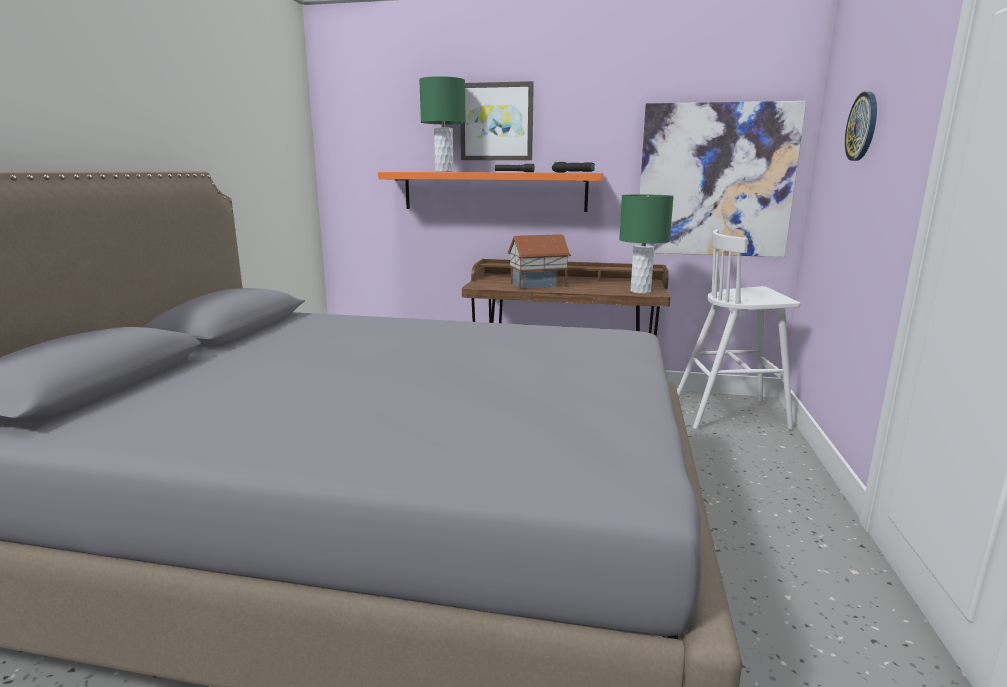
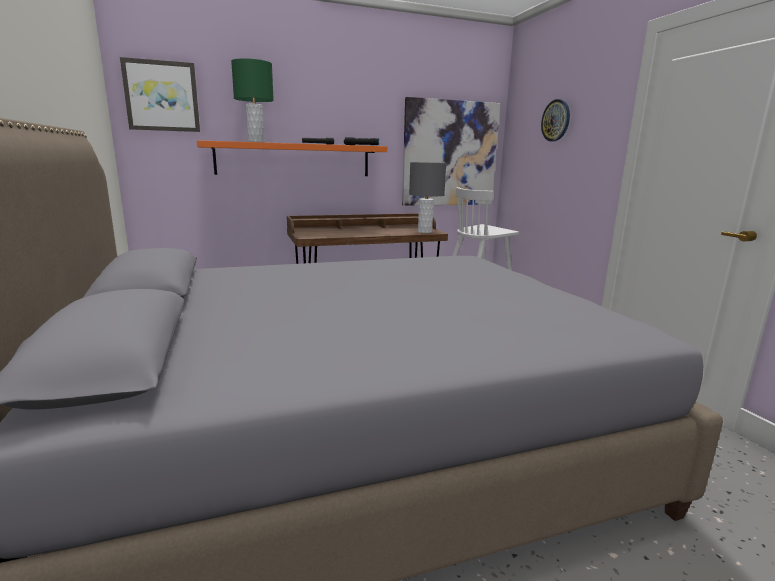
camera: 30 degrees left, 0 degrees up
(496, 122) = (294, 102): picture -> picture (162, 96)
(538, 285) = (350, 232): toy house -> none
(640, 291) = (424, 232): green table lamp -> grey table lamp

